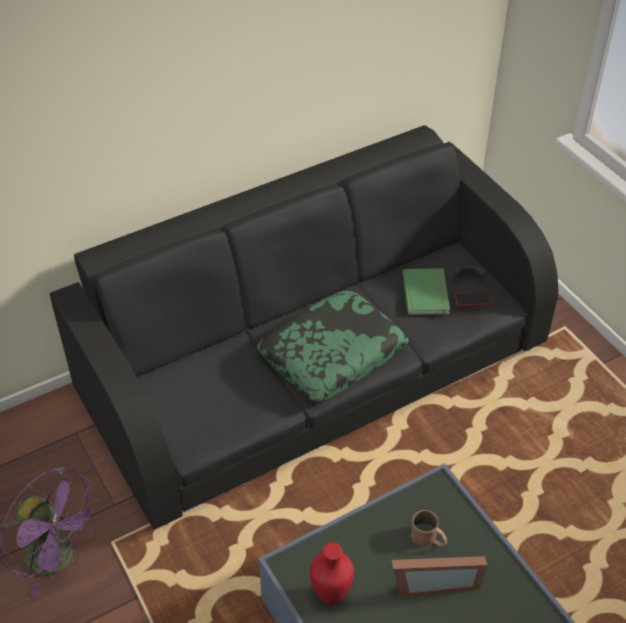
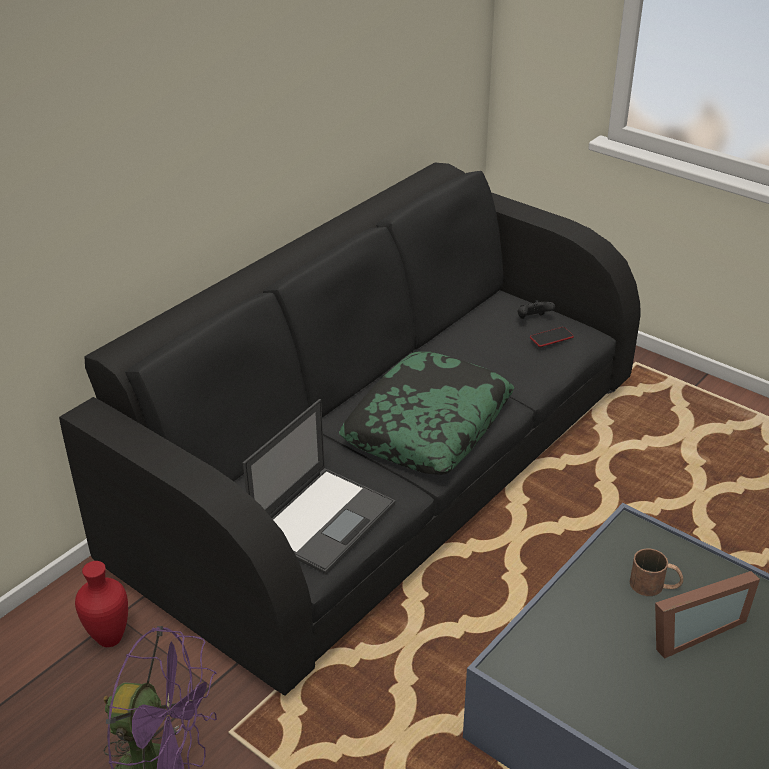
camera: 20 degrees left, 10 degrees down
(218, 412) = (324, 518): none -> laptop
(332, 595) = (582, 682): red vase -> red vase (111, 637)
(427, 293) = (498, 343): green book -> none

